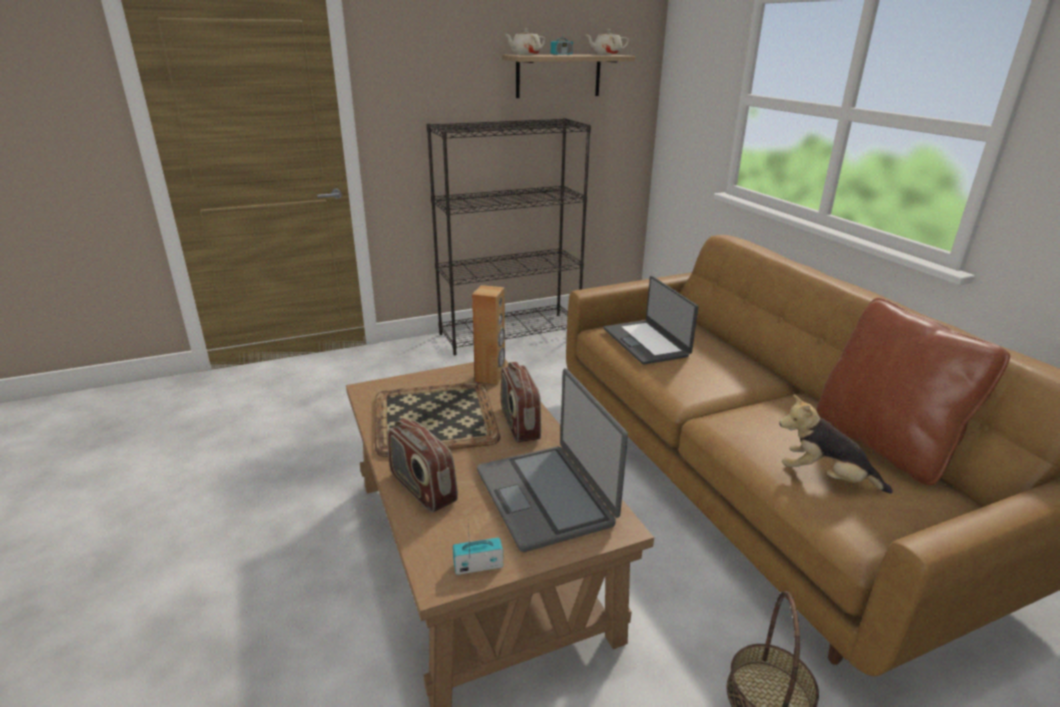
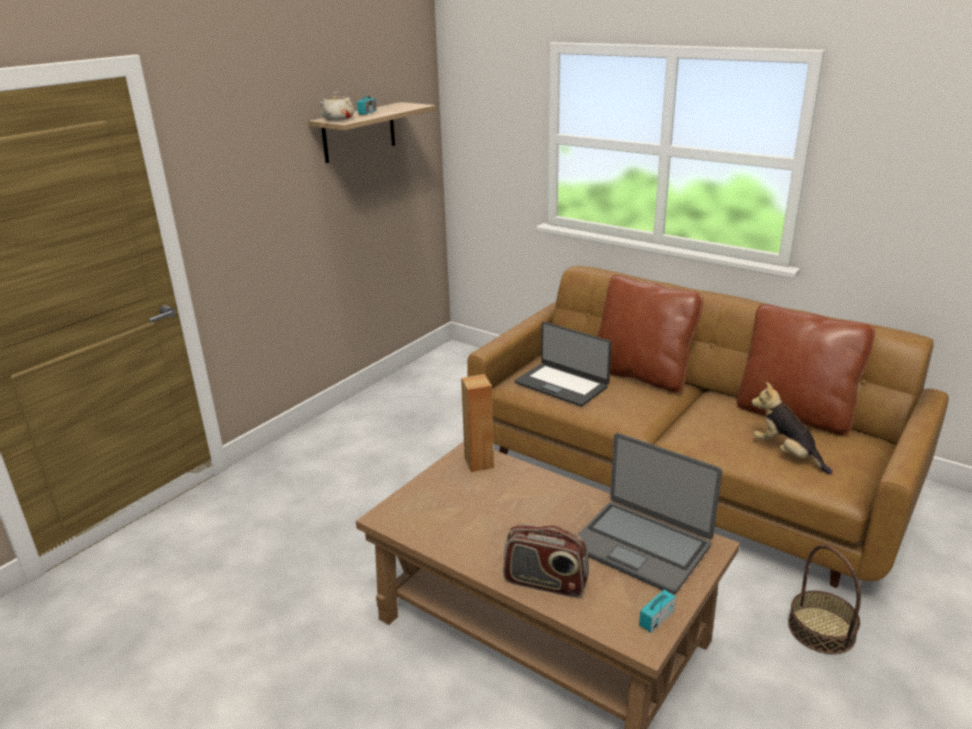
camera: 30 degrees left, 0 degrees up
(433, 417) = (477, 519): tray -> none
(510, 333) = (361, 411): black bookcase -> none
(519, 424) = (553, 496): radio -> none
(606, 54) = (403, 105): beige teapot -> none
(740, 357) = (642, 375): none -> brown pillow
(825, 478) = (786, 453): plush toy -> plush toy turned 60 degrees clockwise

